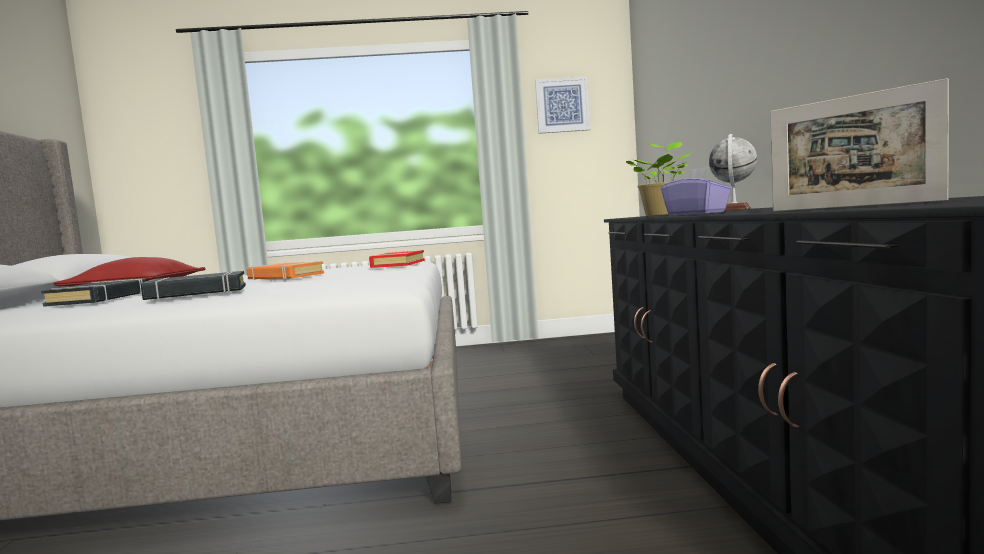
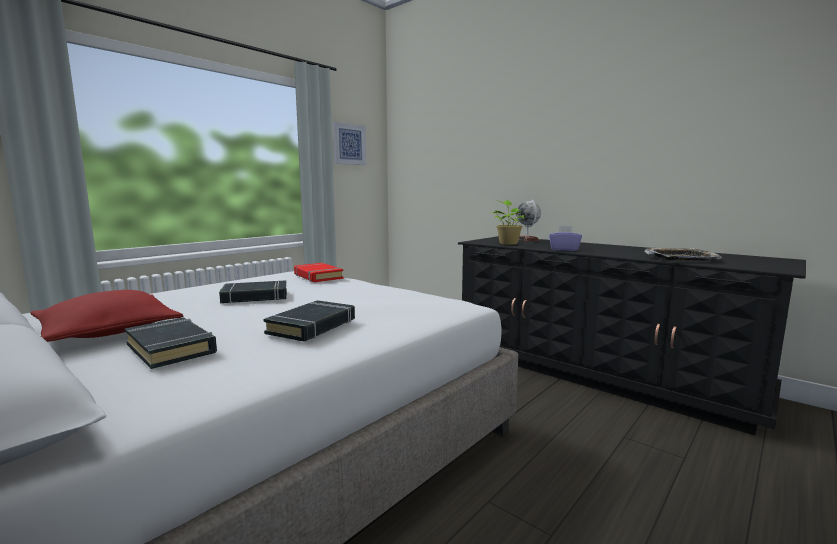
camera: 45 degrees left, 5 degrees up
(285, 276) = (255, 297): orange book -> black book
(852, 206) = (681, 259): picture frame -> tray

